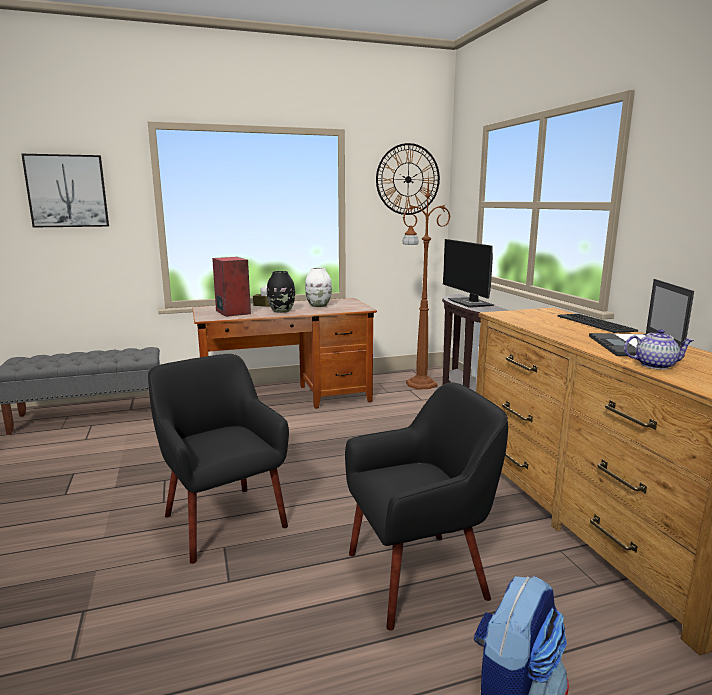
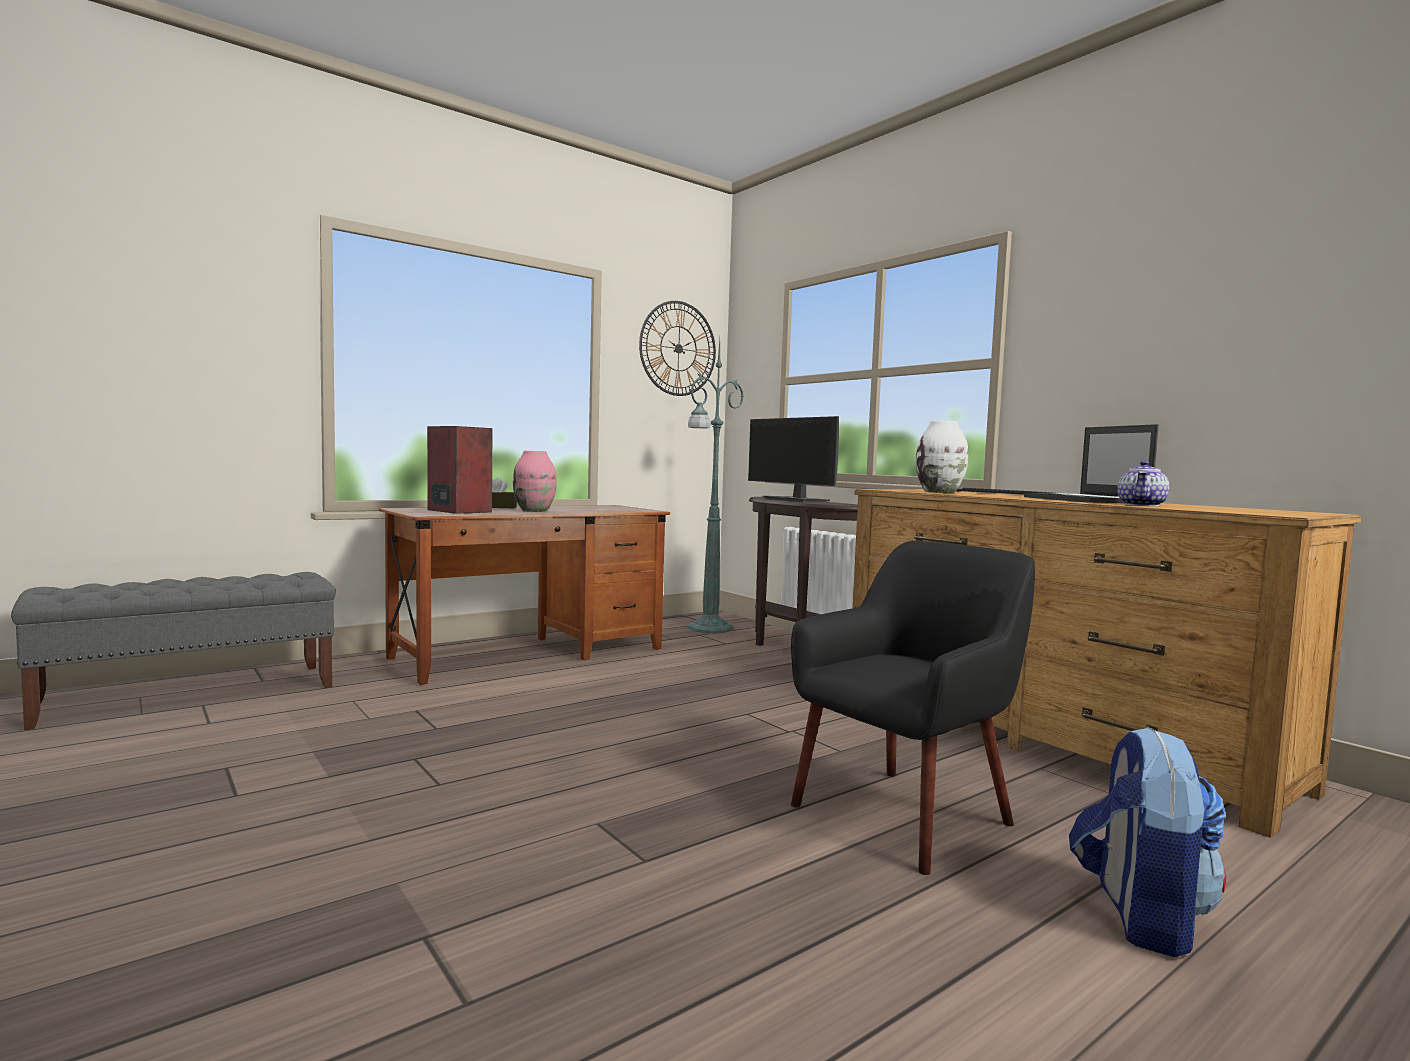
camera: 20 degrees left, 10 degrees down
(67, 191) = (169, 304): picture -> none
(223, 520) = (564, 794): black armchair -> none
(282, 311) = (534, 511): black vase -> pink vase
(319, 305) = (579, 508): white vase -> white vase (940, 492)
(419, 384) = (708, 629): brown floor lamp -> green floor lamp
(655, 365) = (1142, 505): teapot -> teapot turned 135 degrees clockwise

